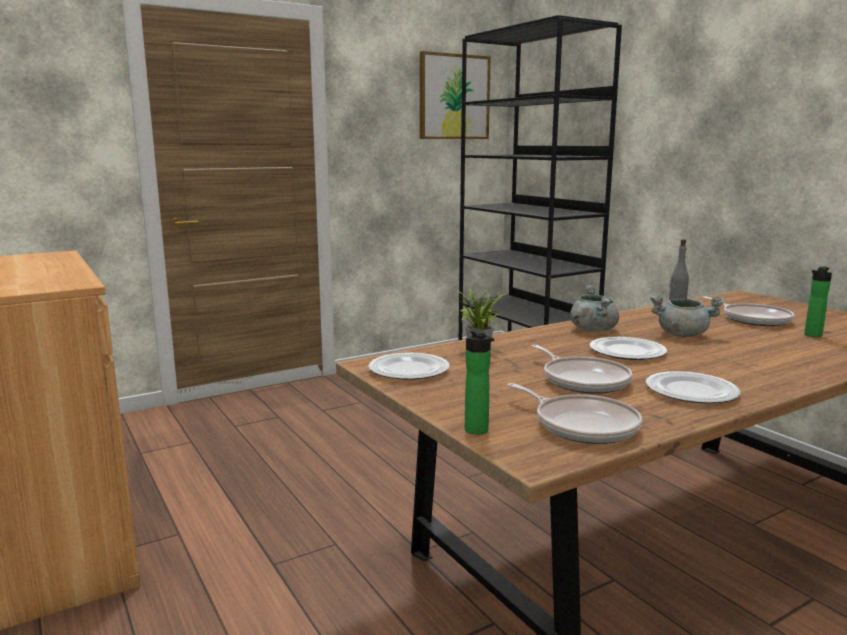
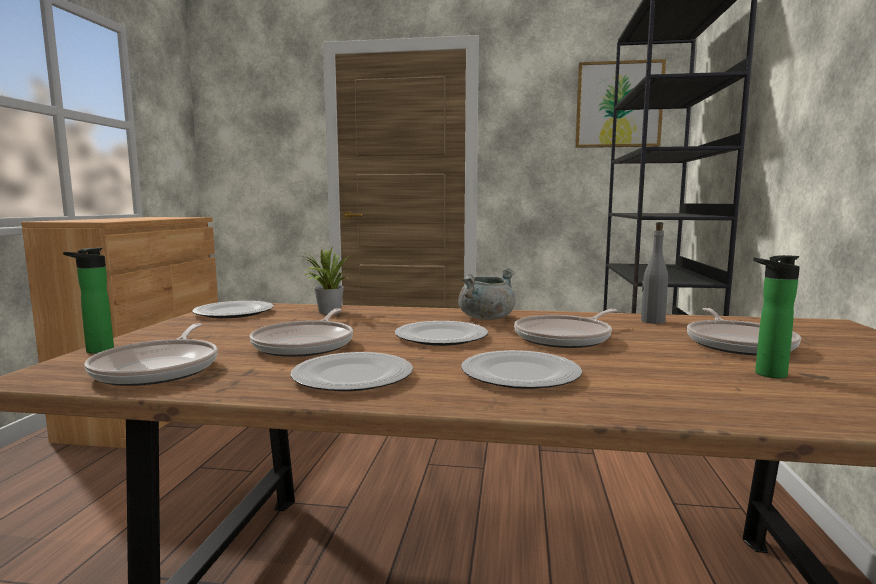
camera: 40 degrees right, 5 degrees down
(682, 335) = (566, 338): grey cooking pot -> frying pan
(744, 364) = (521, 374): none -> plate

